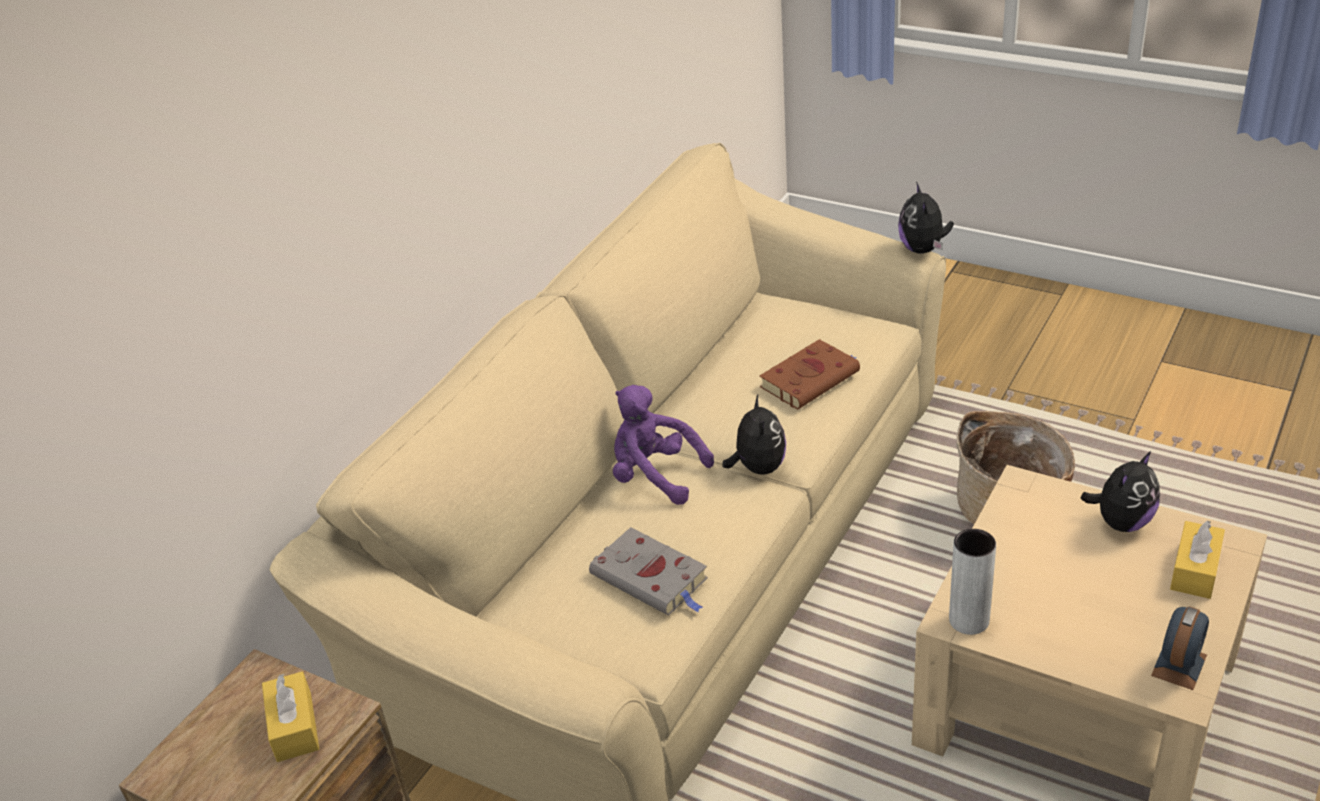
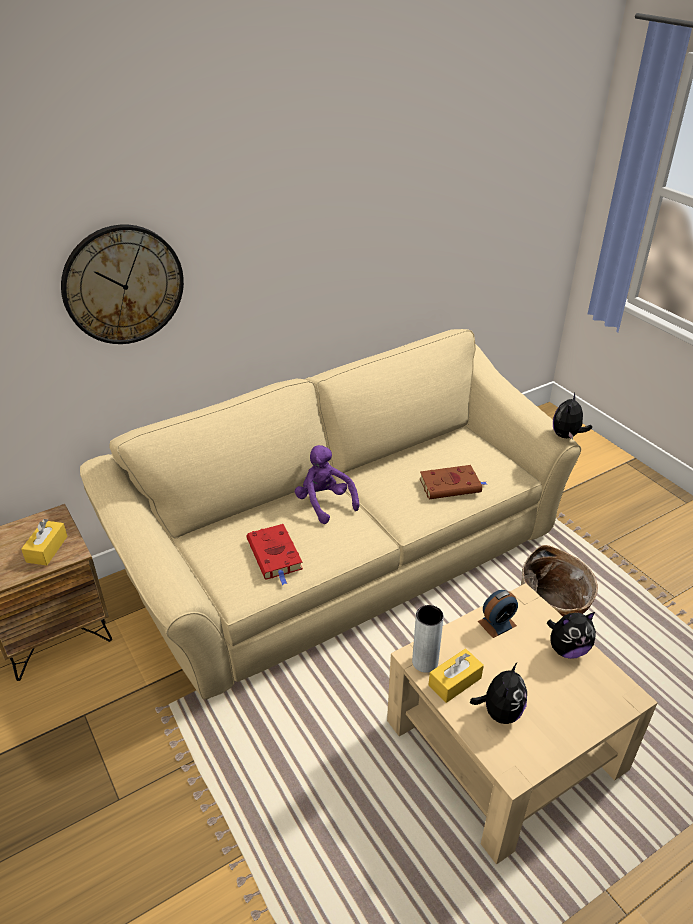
camera: 25 degrees right, 0 degrees up
(273, 228) = (123, 285): none -> wall clock
(652, 578) = (275, 556): grey book -> red book
(758, 467) = (383, 522): plush toy -> plush toy (500, 712)
(1179, 665) = (528, 753): alarm clock -> alarm clock (497, 623)
(1195, 570) = (589, 701): yellow tissue box -> yellow tissue box (455, 681)

